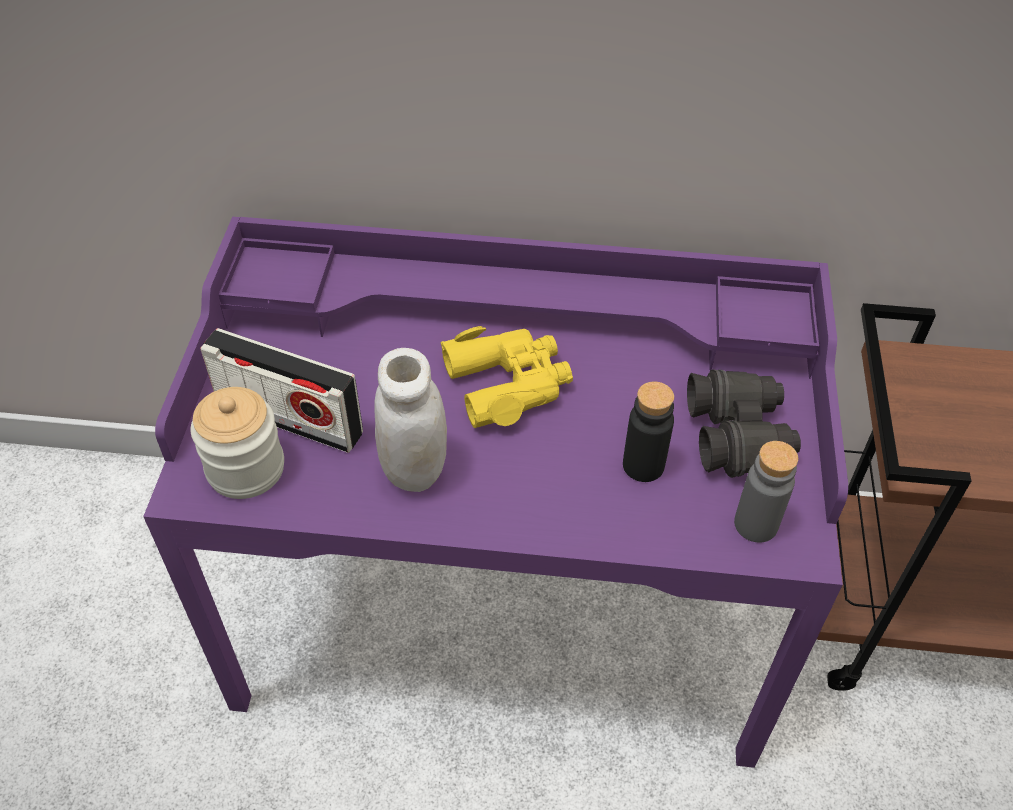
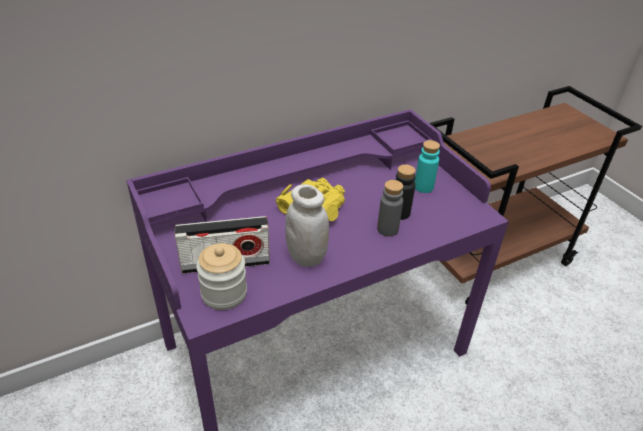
camera: 35 degrees left, 10 degrees down
(738, 434) = (423, 187): black binoculars -> turquoise bottle
(755, 524) = (460, 215): grey bottle -> grey bottle (387, 229)

